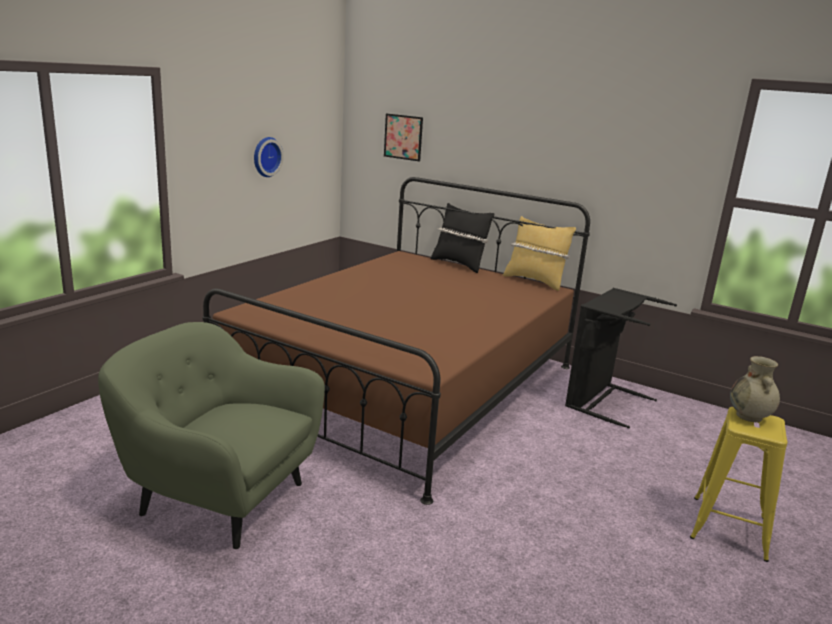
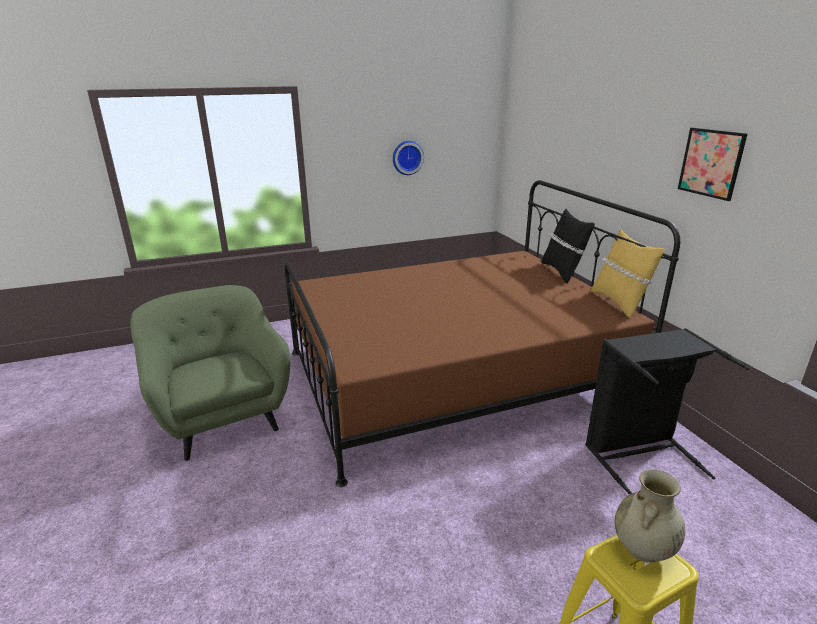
camera: 40 degrees right, 5 degrees up
(403, 137) = (539, 140): picture -> picture (711, 163)

